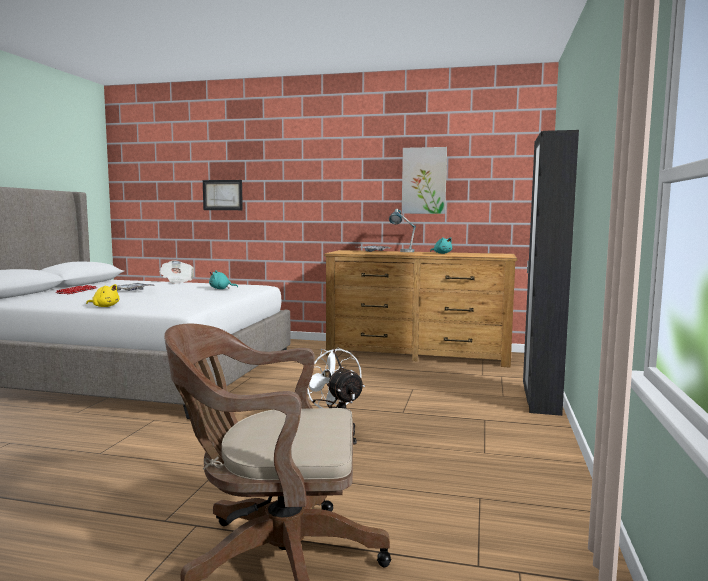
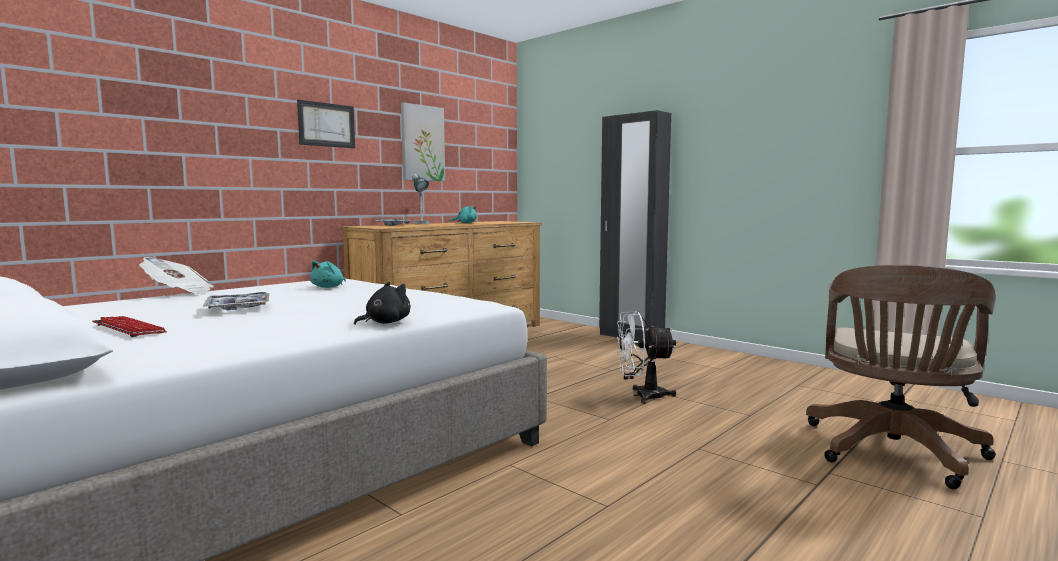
camera: 60 degrees left, 0 degrees up
(105, 306) = (385, 322): yellow plush toy -> black plush toy
(222, 195) = (136, 141): picture -> picture (326, 125)

